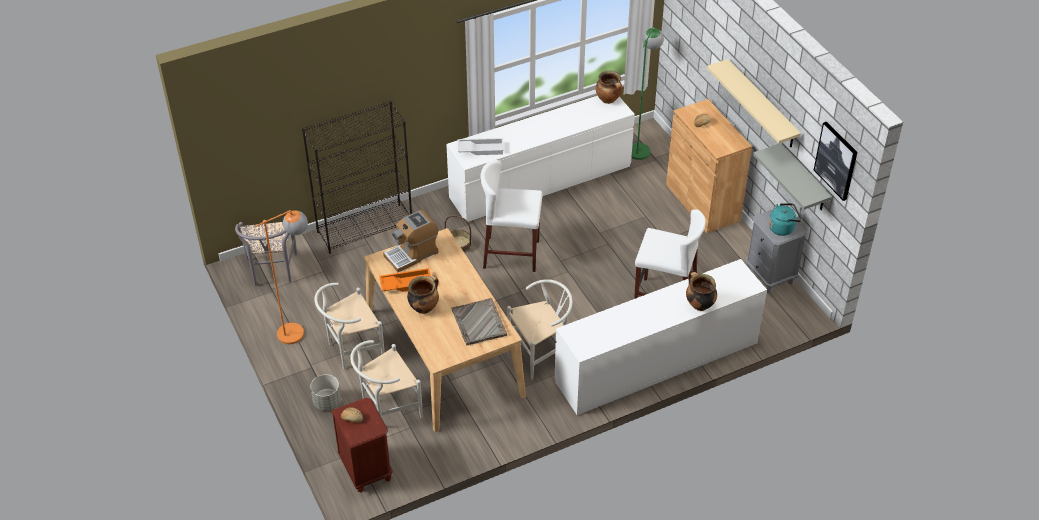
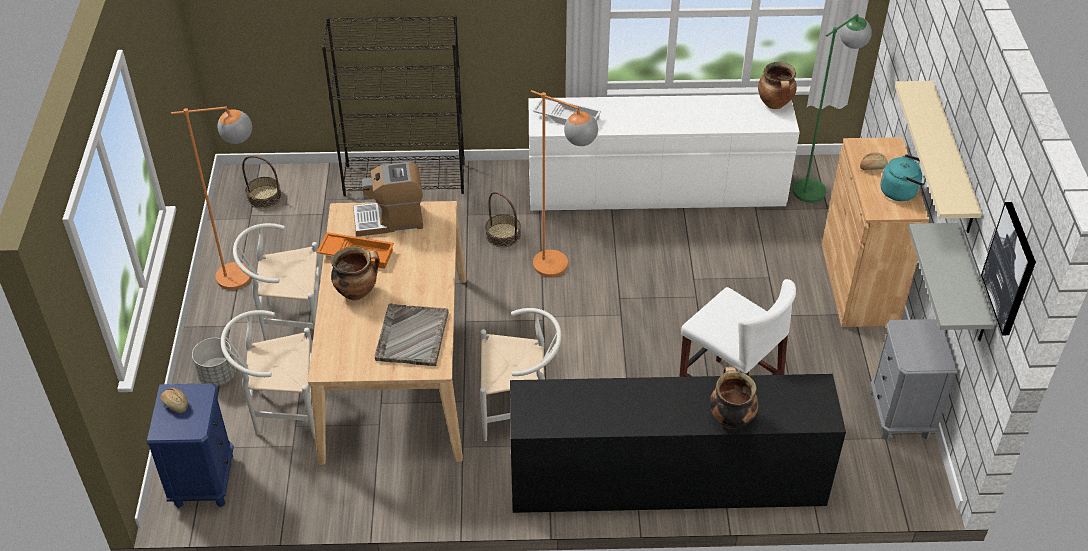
camera: 25 degrees right, 0 degrees up
(272, 272) = (264, 197): grey chair -> basket
(366, 469) = (203, 480): brown nightstand -> blue nightstand
(511, 254) = (561, 268): white stool -> orange floor lamp
(657, 362) = (666, 480): white dresser -> black dresser
(783, 228) = (924, 351): turquoise kettle -> turquoise kettle (901, 191)

